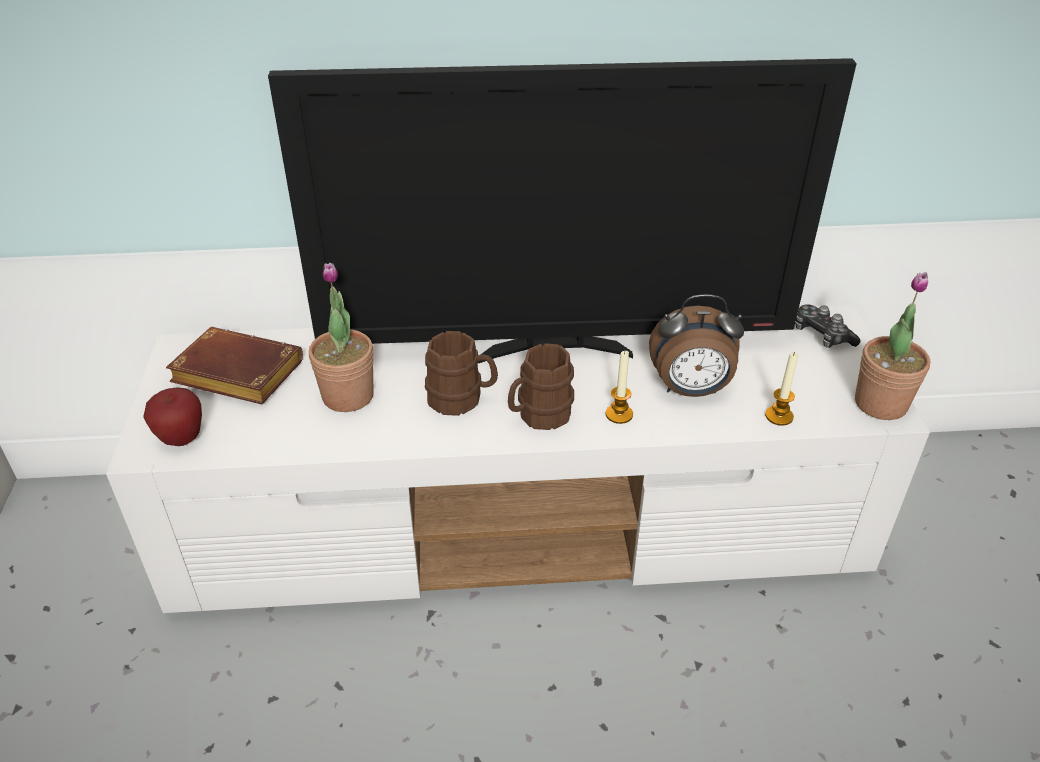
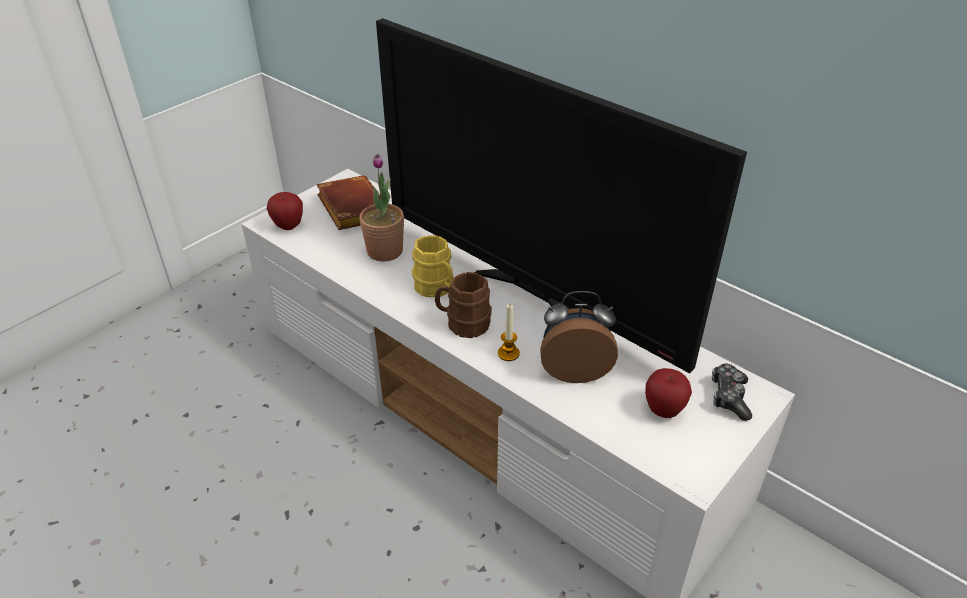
camera: 45 degrees right, 0 degrees up
(462, 399) = (436, 288): brown mug -> yellow mug
(690, 390) = (574, 369): alarm clock -> alarm clock turned 135 degrees clockwise
(779, 416) = (608, 423): candle -> none
(798, 377) = (663, 410): none -> apple
(880, 404) = (697, 467): potted plant -> none

